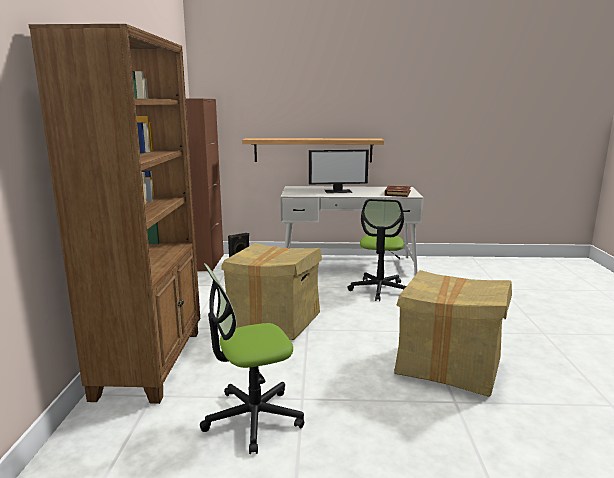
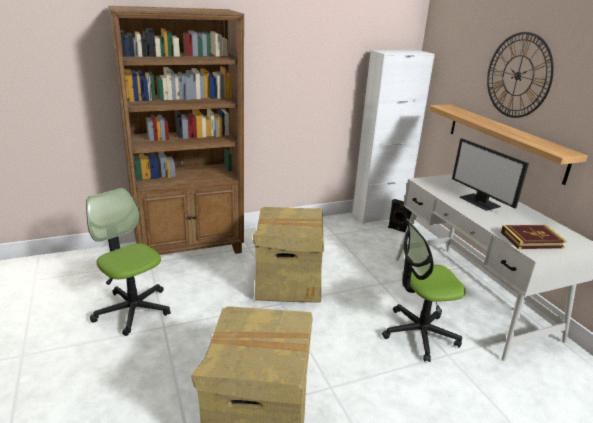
camera: 65 degrees right, 10 degrees up
(207, 262) = (379, 215): brown cabinet -> white cabinet
(311, 100) = (518, 75): none -> wall clock

